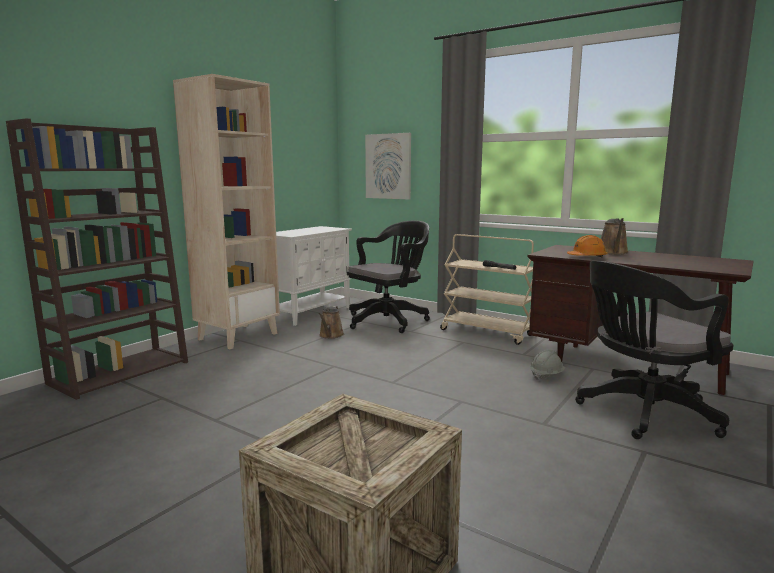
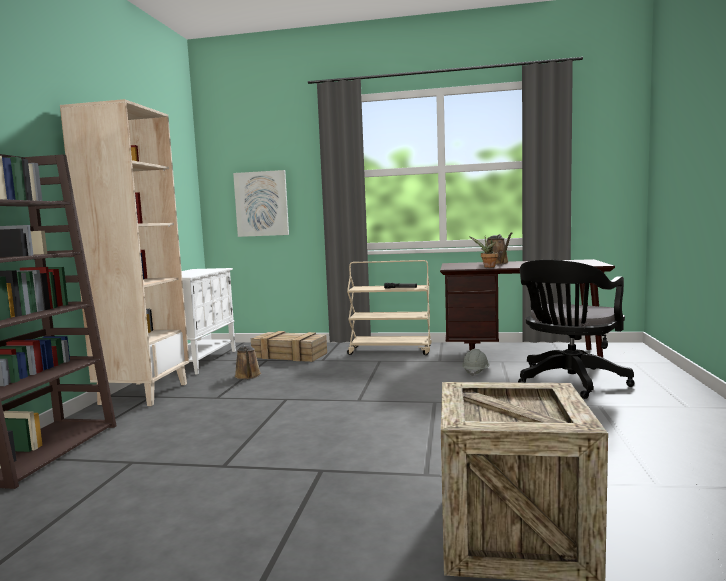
camera: 25 degrees left, 5 degrees down
(389, 320) = (290, 355): black office chair -> crate
(587, 257) = (488, 267): orange hard hat -> potted plant

